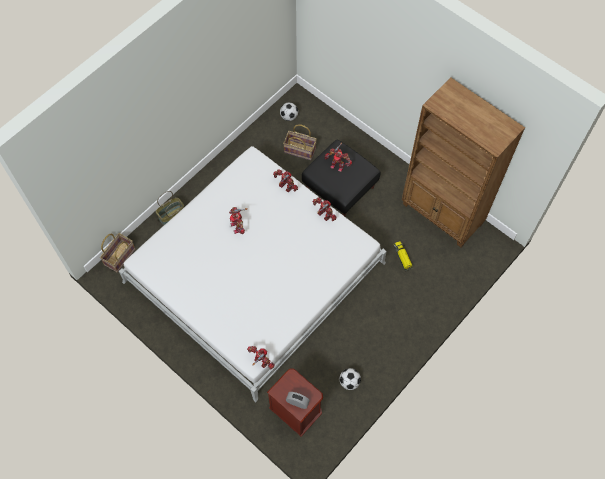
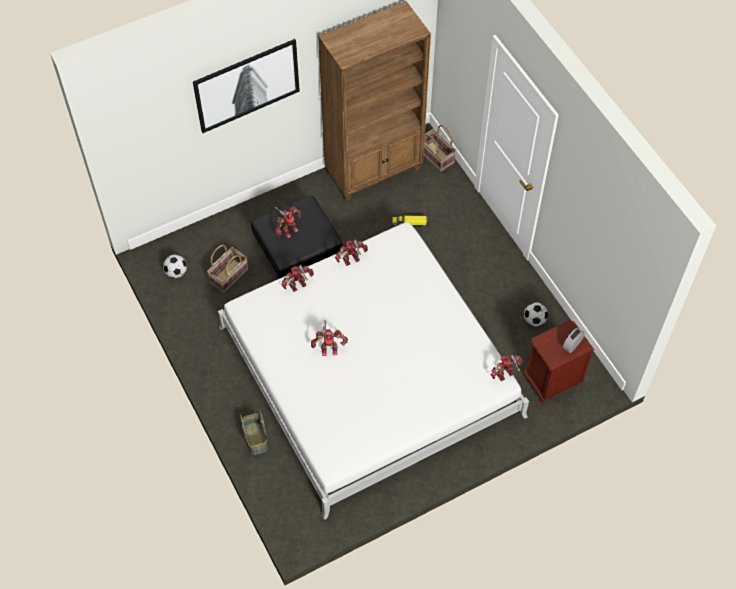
camera: 70 degrees left, 5 degrees down
(119, 256) = (287, 513): basket -> basket (435, 157)
(395, 57) = (246, 84): none -> picture

